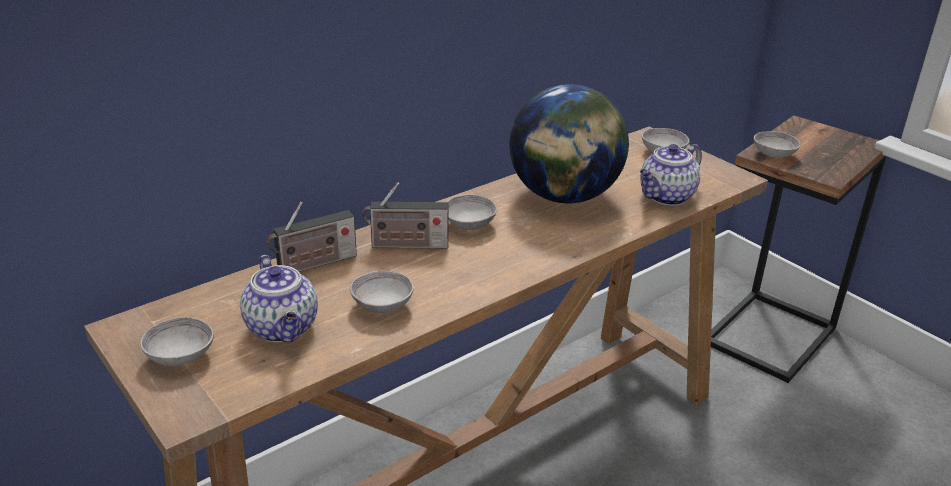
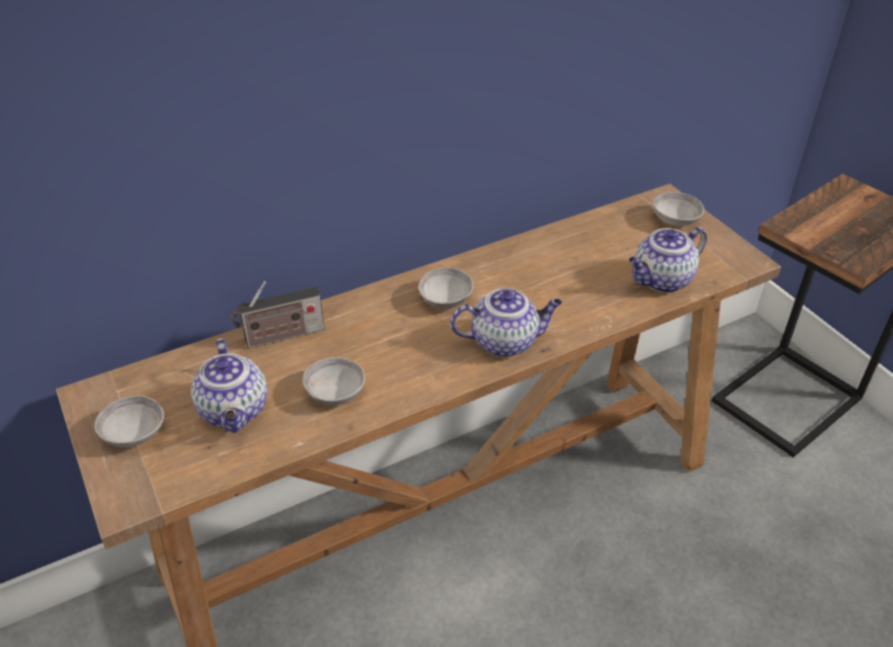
camera: 10 degrees right, 10 degrees up
(406, 245) = (376, 320): radio -> none
(537, 252) = (505, 341): none -> teapot
(564, 196) = (553, 271): globe -> none
(774, 154) = (803, 226): grey bowl -> none

